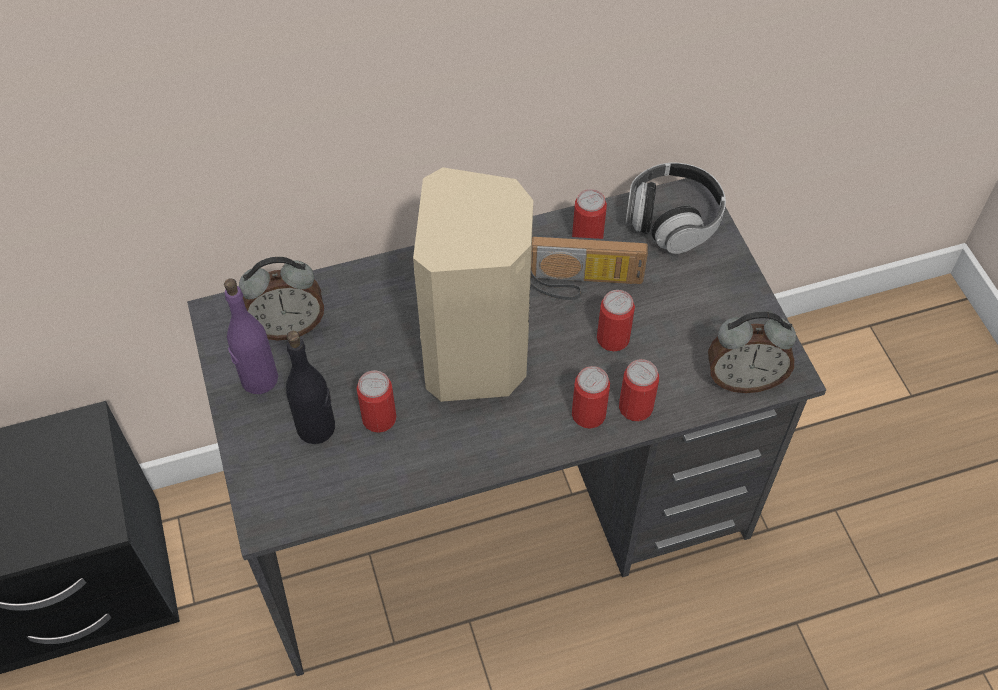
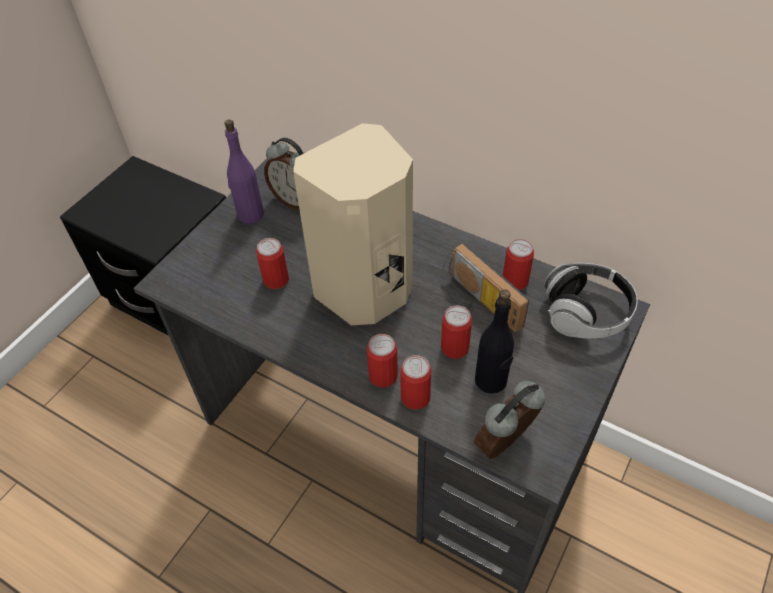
camera: 50 degrees right, 5 degrees down
(317, 428) = (242, 259): black bottle -> black bottle (491, 380)
(743, 379) = (506, 444): alarm clock -> alarm clock turned 90 degrees clockwise

